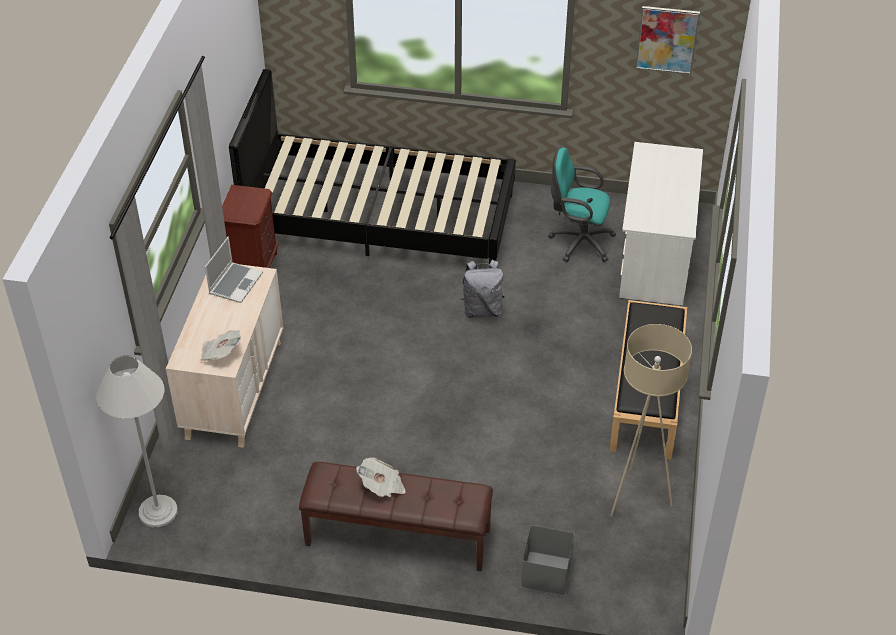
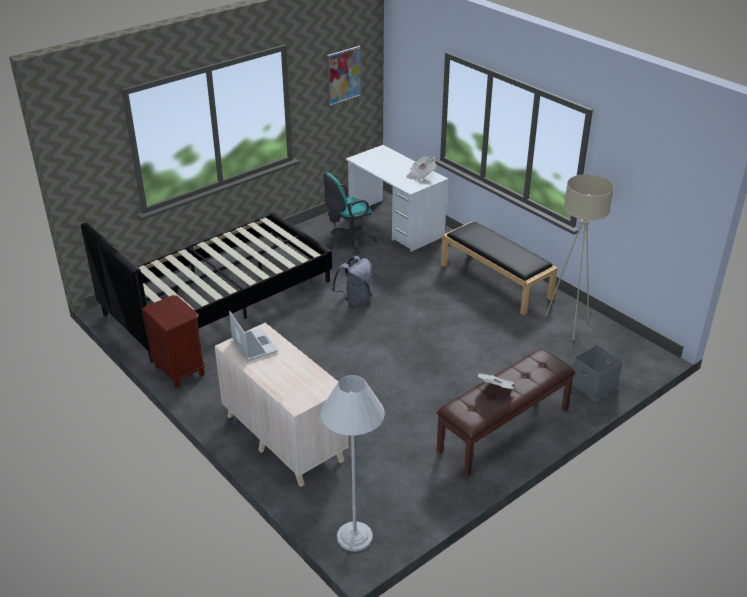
camera: 50 degrees left, 10 degrees down
(221, 353) = (314, 384): newspaper -> newspaper (420, 175)

